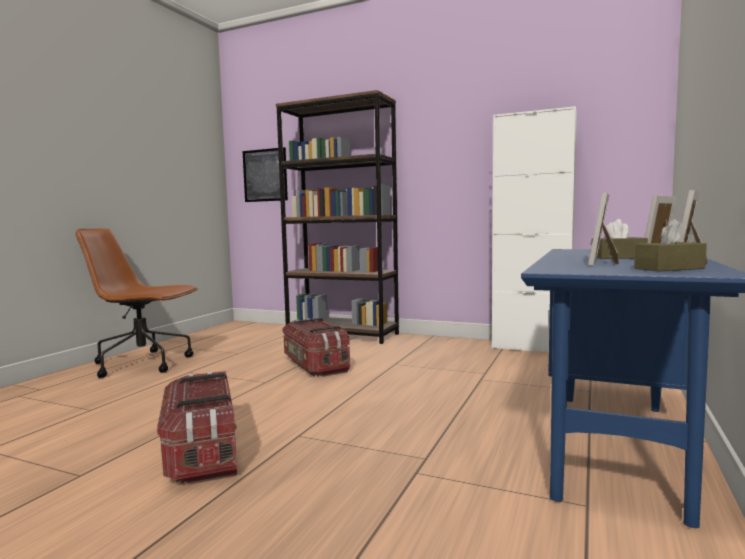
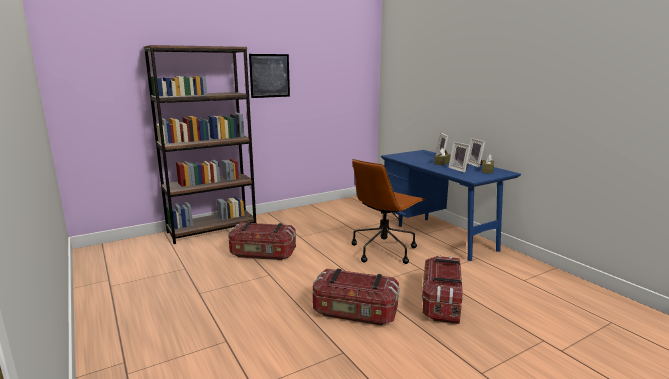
camera: 55 degrees left, 10 degrees up
(144, 364) = (138, 307): brown office chair -> brown office chair (384, 250)
(265, 175) = (102, 103): picture -> picture (269, 75)
(306, 514) = (441, 302): none -> storage box
(531, 347) = (329, 205): white cabinet -> none

